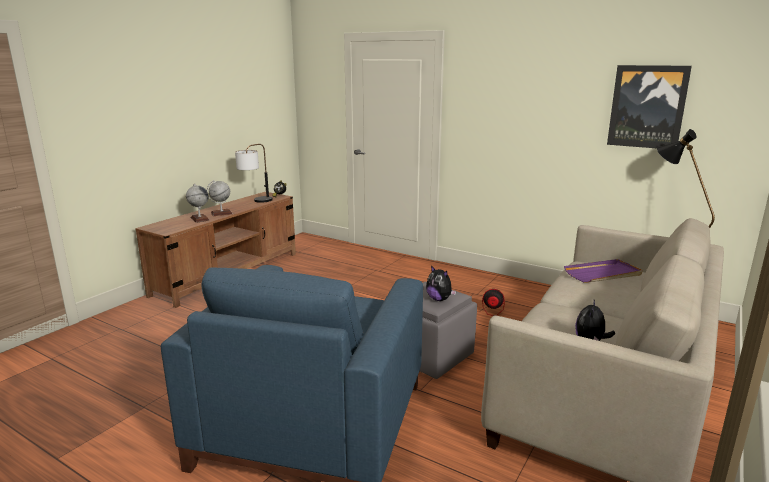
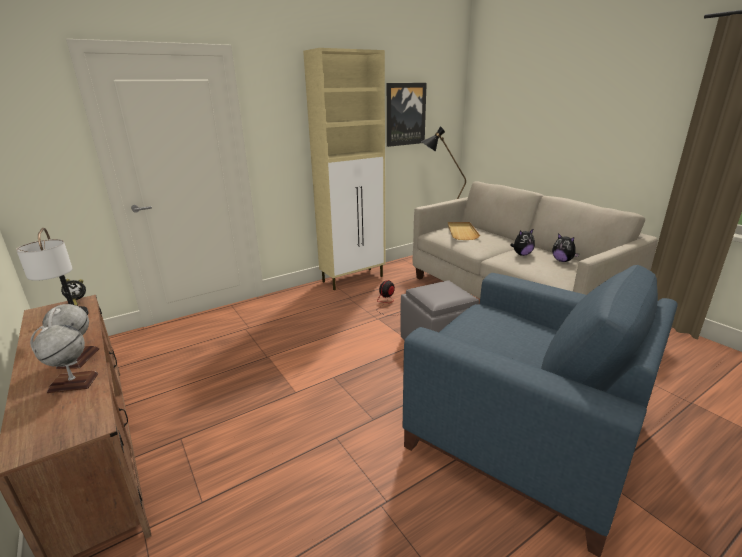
camera: 65 degrees left, 5 degrees up
(439, 299) = (455, 290): plush toy -> plush toy (522, 254)
(518, 286) = (353, 279): none -> beige cabinet
(603, 274) = (461, 232): purple tray -> beige tray

